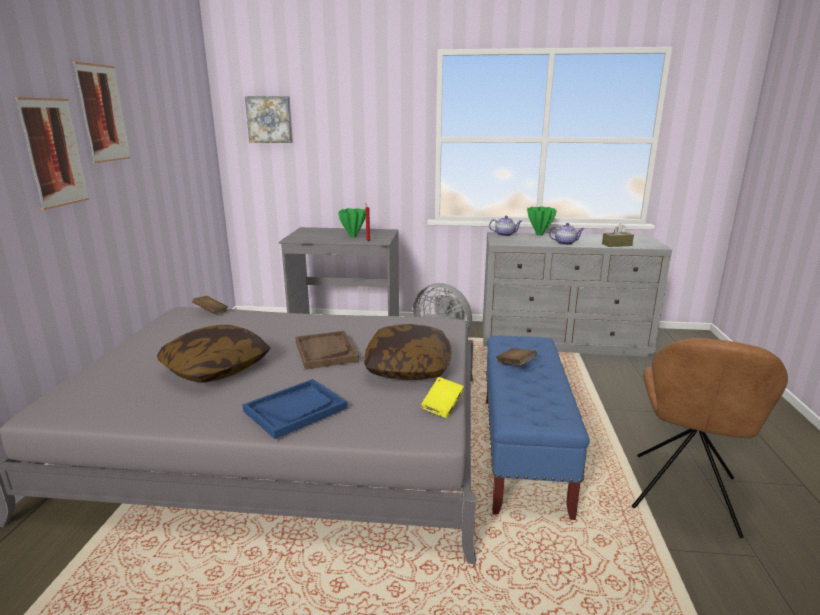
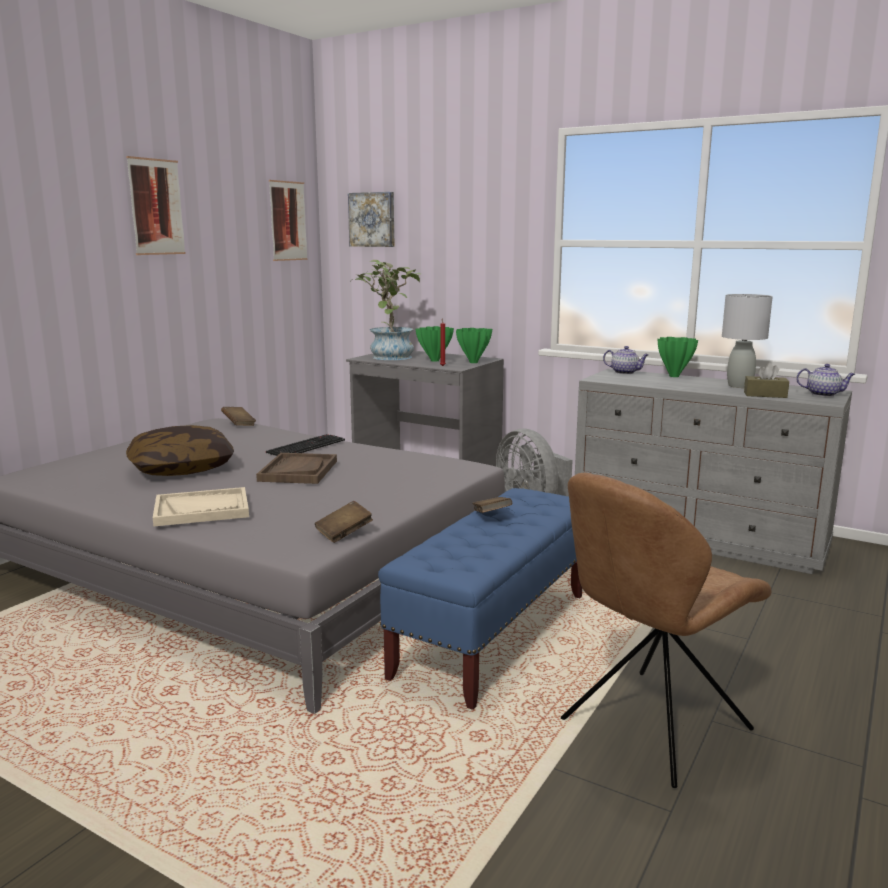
camera: 25 degrees right, 5 degrees down
(54, 153) = (90, 241): picture -> picture (288, 221)
(295, 409) = (202, 509): blue tray -> beige tray
(297, 325) = (306, 446): none -> keyboard
(309, 235) = (389, 356): none -> potted plant
(384, 235) = (473, 362): none -> green vase
(408, 367) = (362, 497): pillow -> none
(442, 406) = (344, 533): yellow book -> brown book
(565, 243) = (690, 387): teapot -> teapot (824, 394)
(590, 239) = (740, 386): none -> grey table lamp

